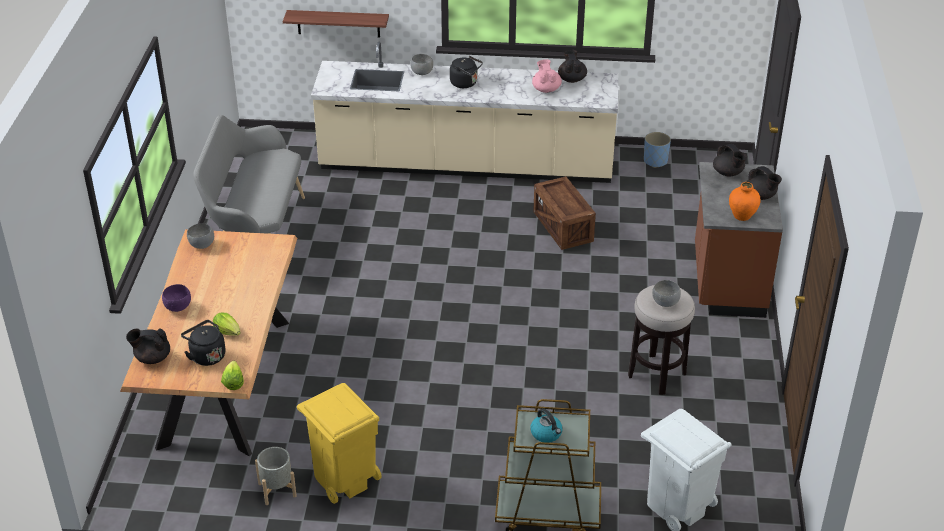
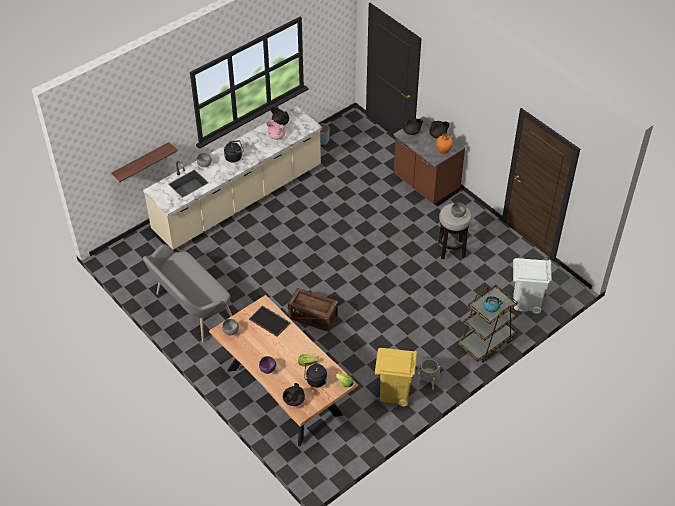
camera: 45 degrees left, 10 degrees up
(257, 263) = (270, 321): none -> tray
(277, 490) = (375, 419): grey planter -> grey planter (428, 380)
(562, 227) = (325, 204): crate -> crate (313, 317)

